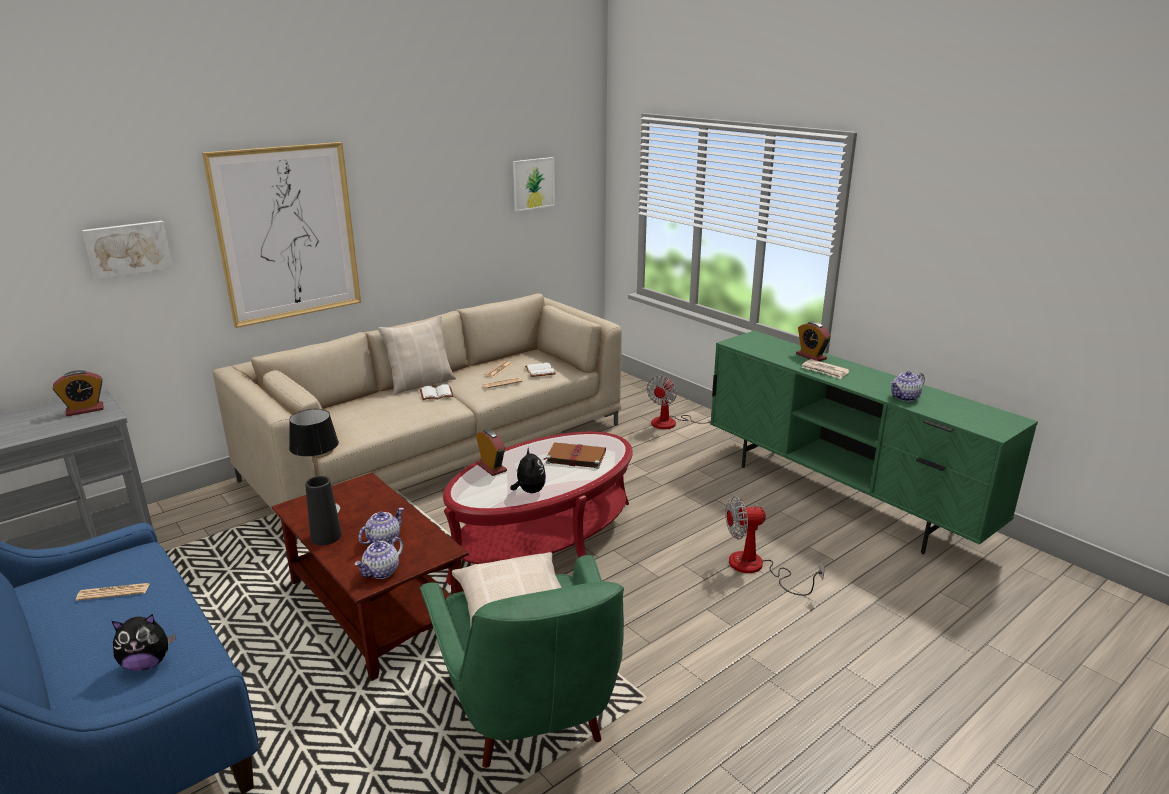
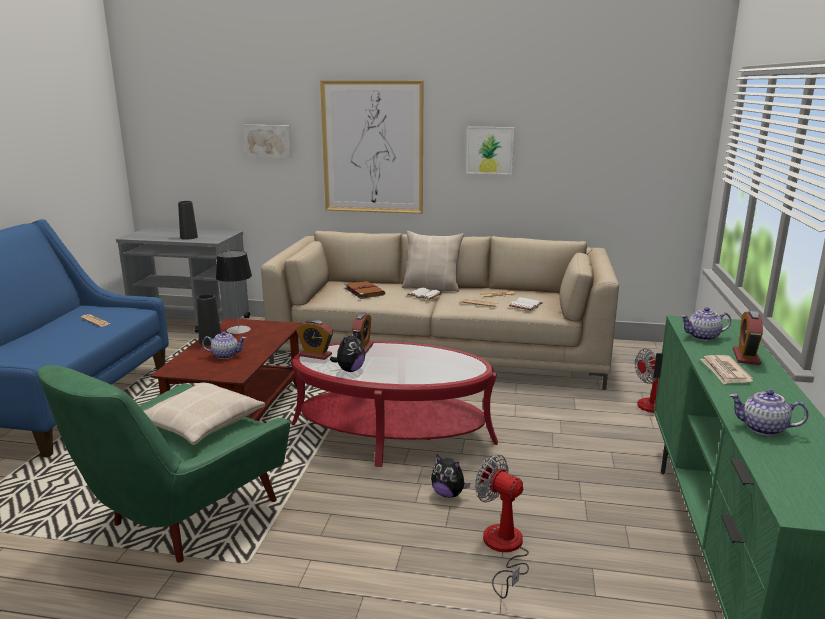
camera: 50 degrees right, 5 degrees down
(47, 425) = (189, 237): none -> black vase
(85, 410) = (214, 236): alarm clock -> alarm clock (315, 355)
(147, 663) = (38, 352): plush toy -> plush toy (448, 494)
(381, 572) = (188, 369): teapot -> teapot (703, 337)
(533, 183) = (616, 136): picture -> picture (490, 150)
(575, 457) = (426, 366): brown book -> brown book (364, 291)

